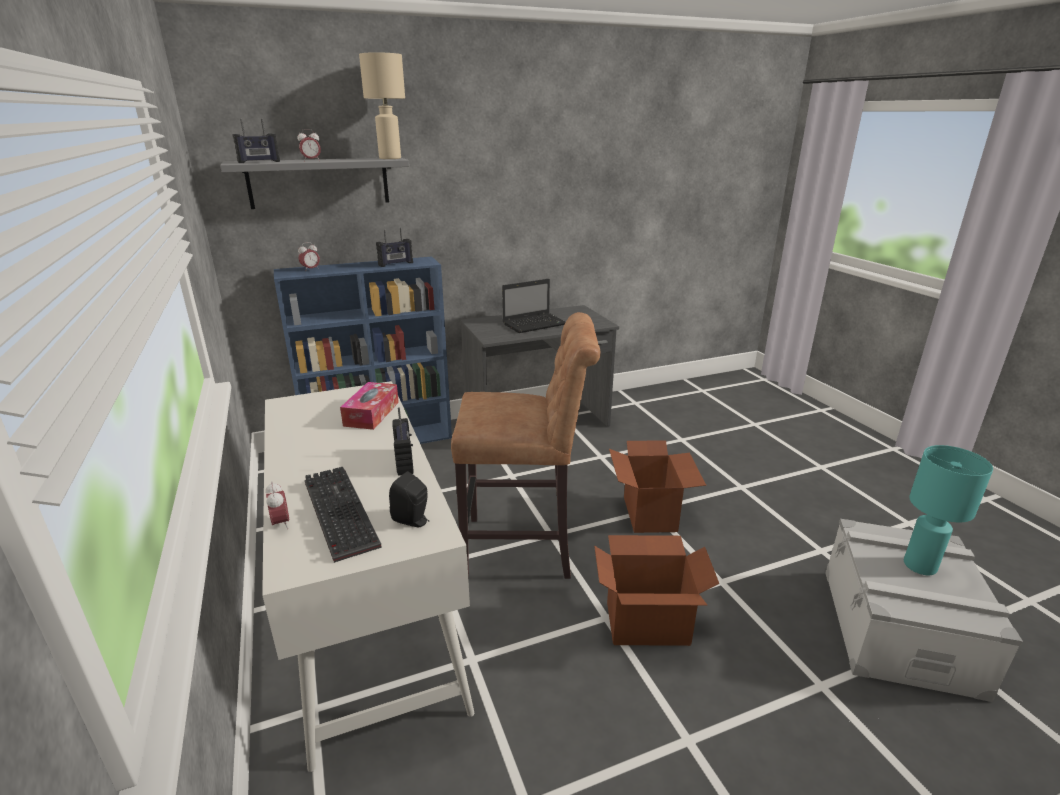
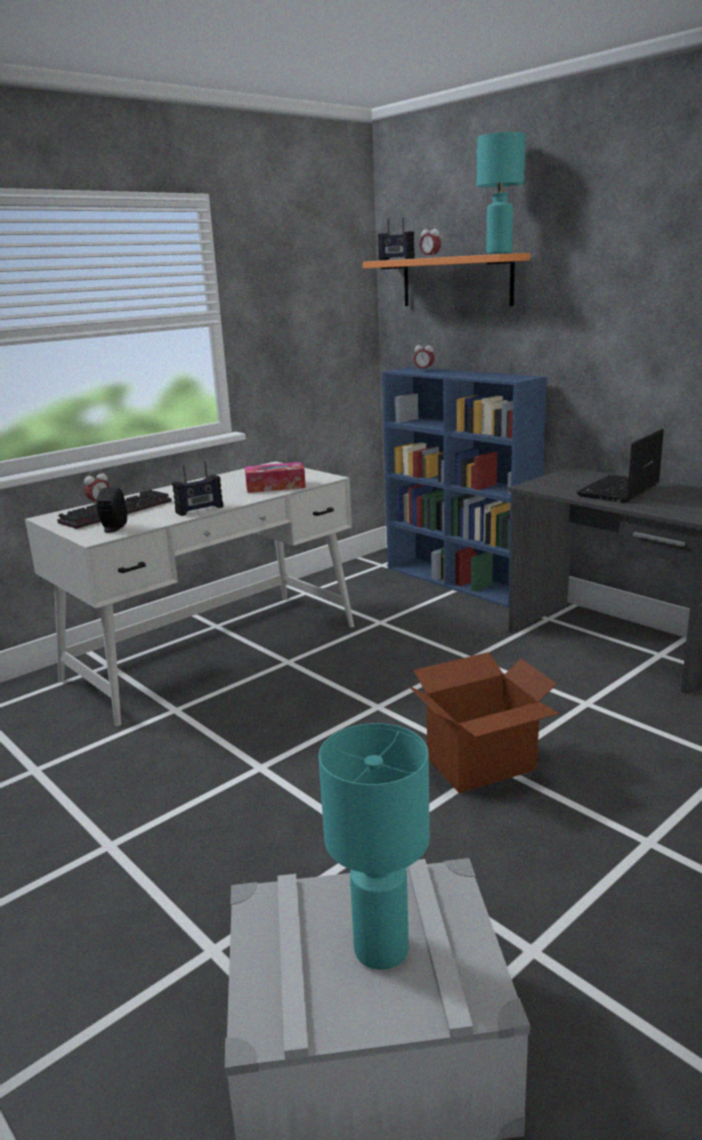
camera: 70 degrees right, 5 degrees down
(319, 182) = (456, 281): grey shelf -> orange shelf
(390, 158) = (499, 253): beige table lamp -> turquoise table lamp
(396, 264) = (489, 376): radio -> none
(525, 548) = (343, 697): brown stool -> none
(535, 324) = (618, 491): laptop -> laptop turned 90 degrees clockwise
(646, 622) = (265, 795): cardboard box -> none

